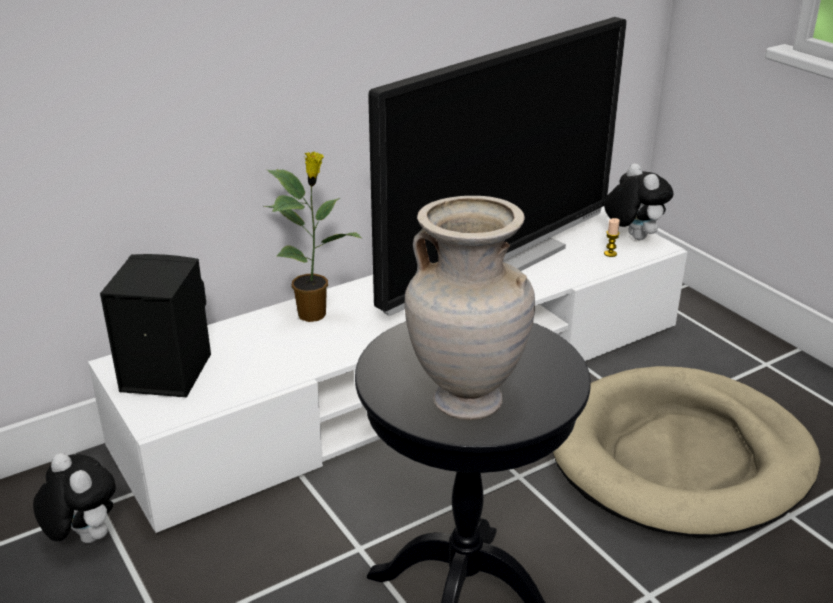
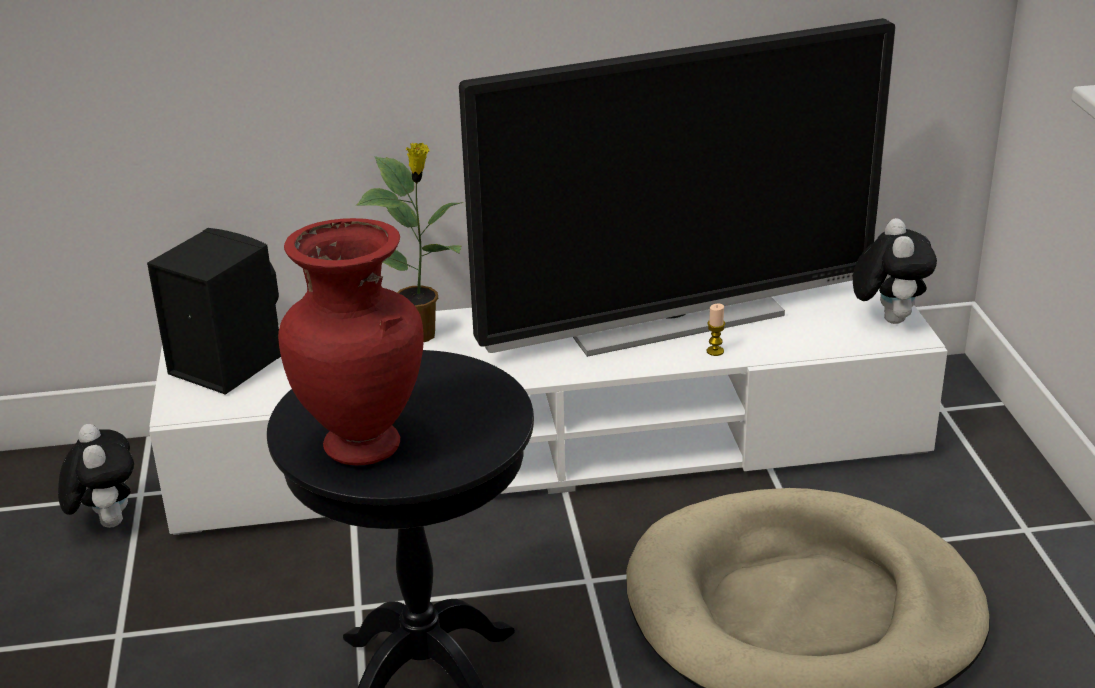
camera: 25 degrees right, 0 degrees up
(467, 401) = (364, 445): beige vase -> red vase
(610, 254) = (837, 334): candle -> candle (715, 351)

